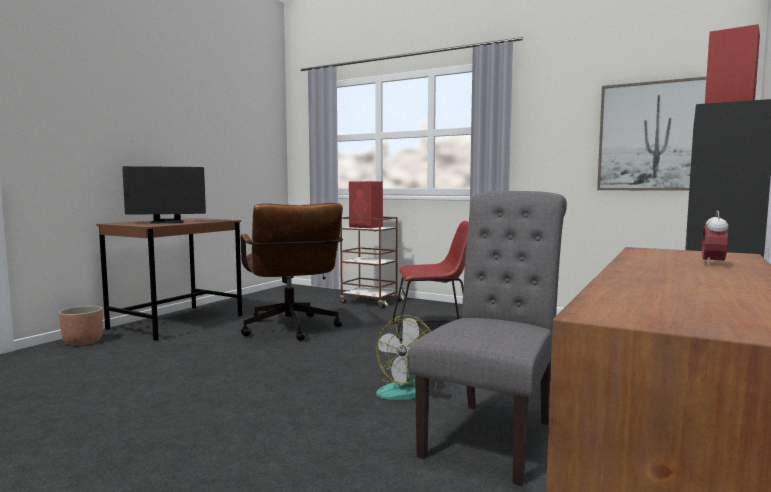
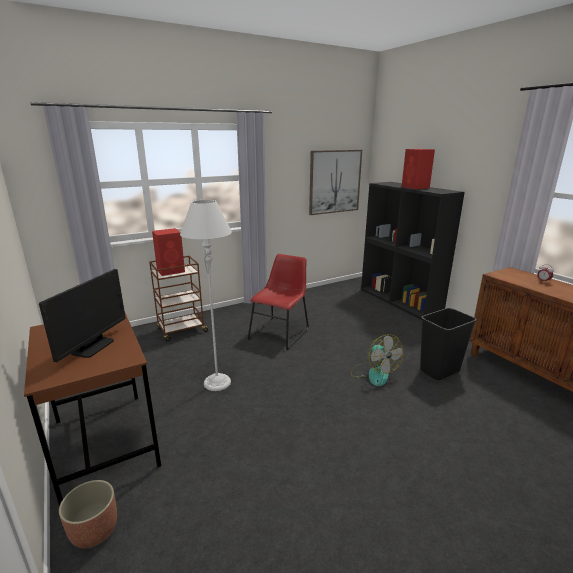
camera: 60 degrees left, 15 degrees up
(291, 330) = (217, 382): brown office chair -> grey floor lamp
(493, 434) = (439, 371): grey chair -> black trash can

